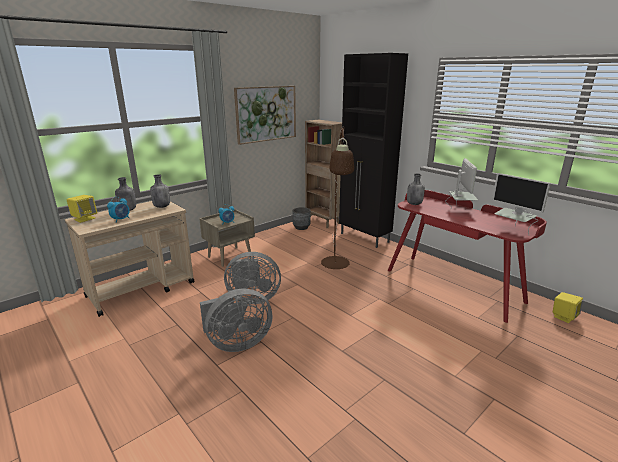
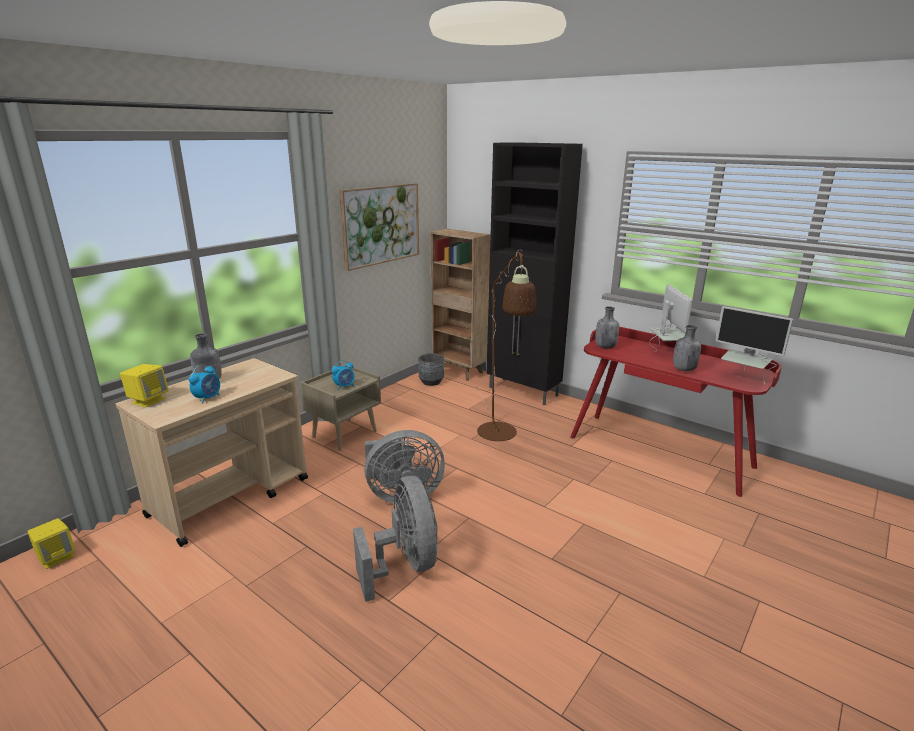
camera: 10 degrees left, 0 degrees up
(162, 206) = (258, 372): grey bottle -> grey bottle (683, 369)
(236, 343) = (405, 565): grey fan -> grey fan turned 75 degrees counterclockwise
(563, 317) = (803, 482): yellow speaker -> yellow speaker (57, 557)

